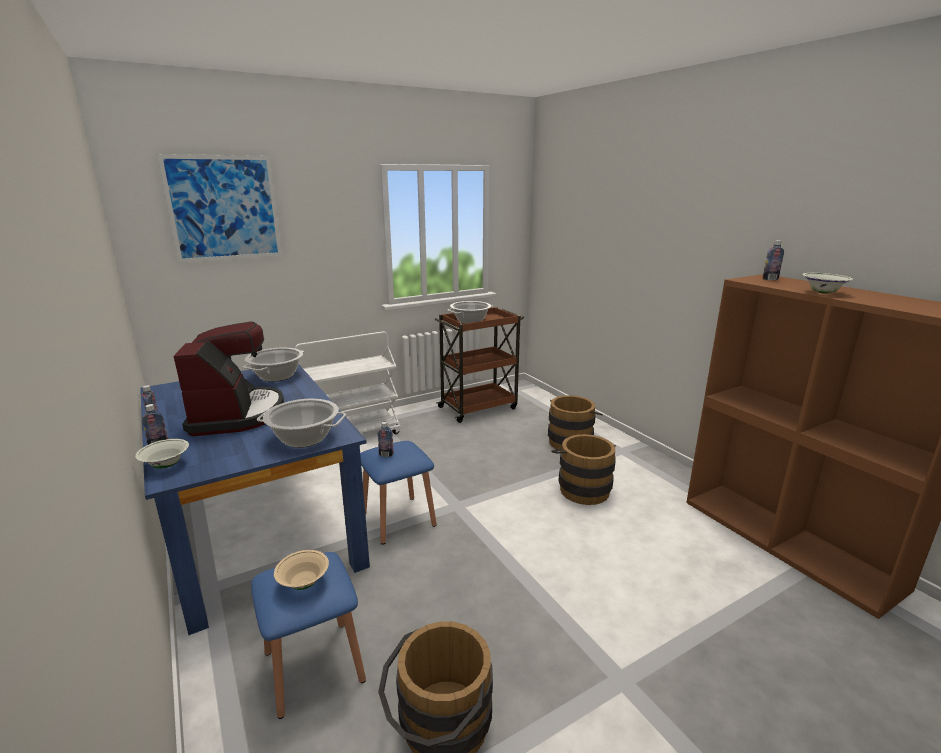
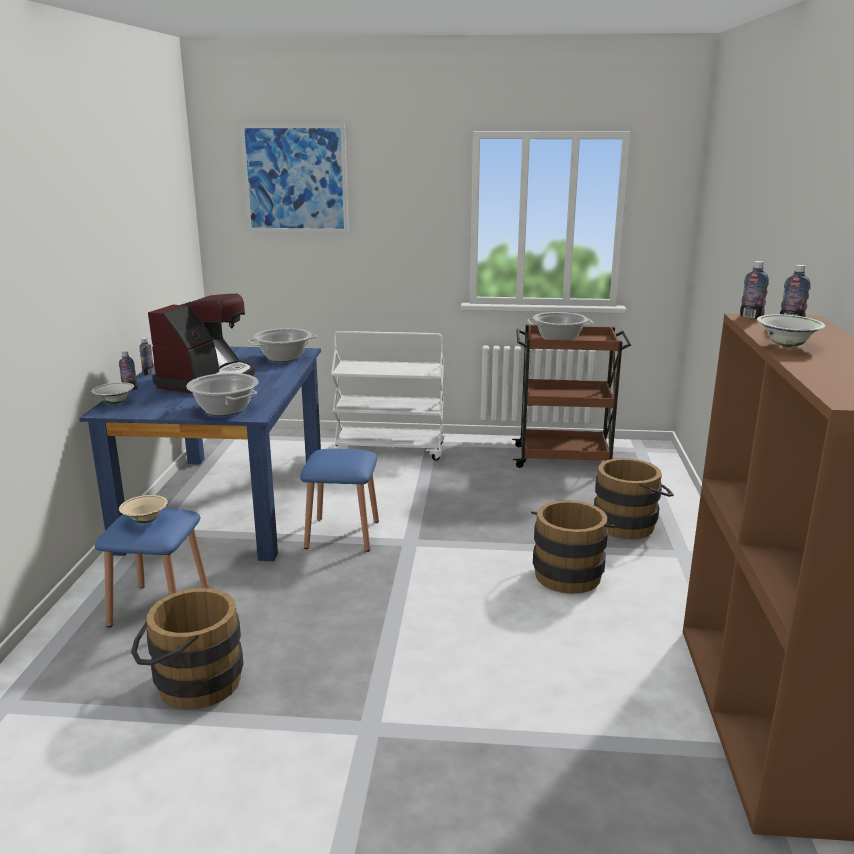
camera: 35 degrees right, 0 degrees up
(386, 455) = (328, 456): bottle -> bottle (751, 317)

